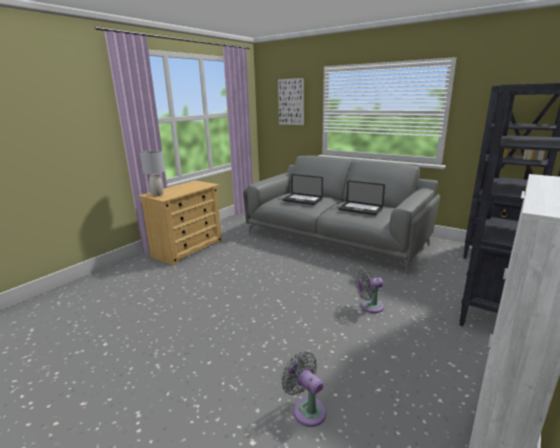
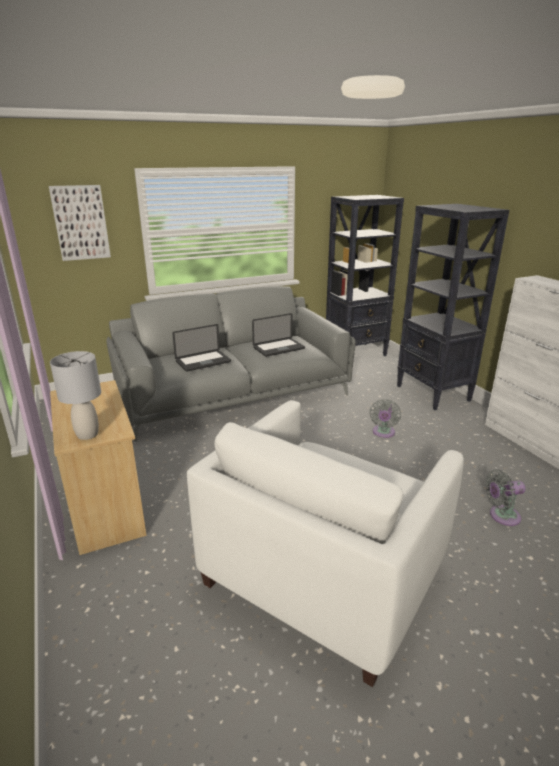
camera: 60 degrees left, 5 degrees up
(170, 327) = (323, 573): none -> white armchair

